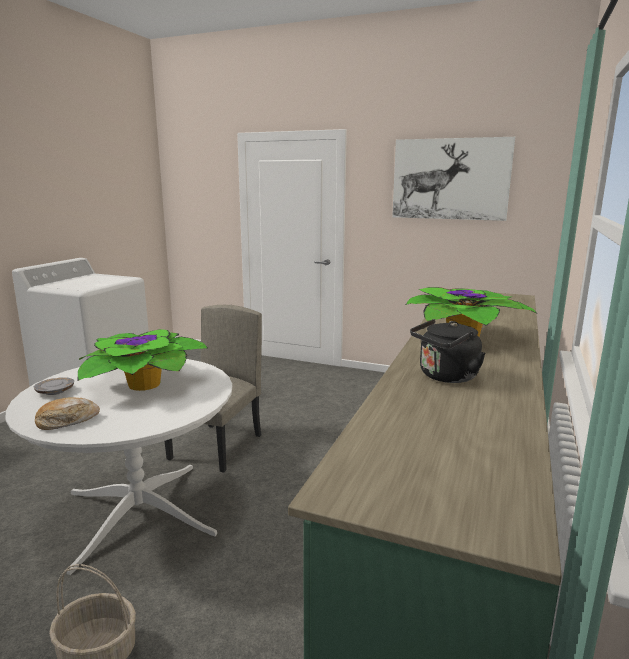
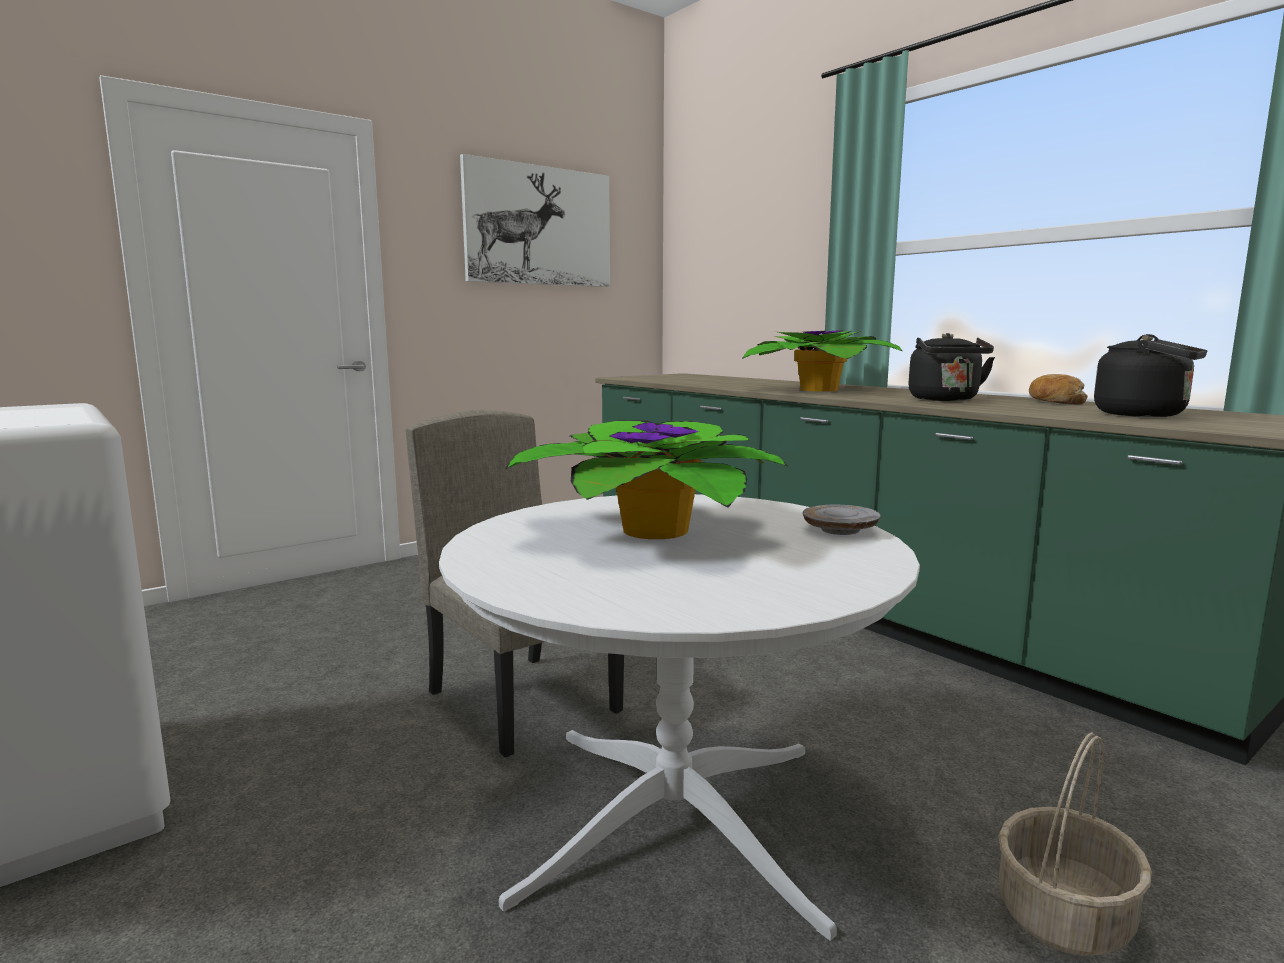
camera: 60 degrees left, 5 degrees down
(55, 392) = (594, 587): grey plate -> grey plate (840, 530)
(67, 421) = (793, 583): bread -> bread (1054, 402)
(426, 450) = (1146, 415): none -> black kettle

